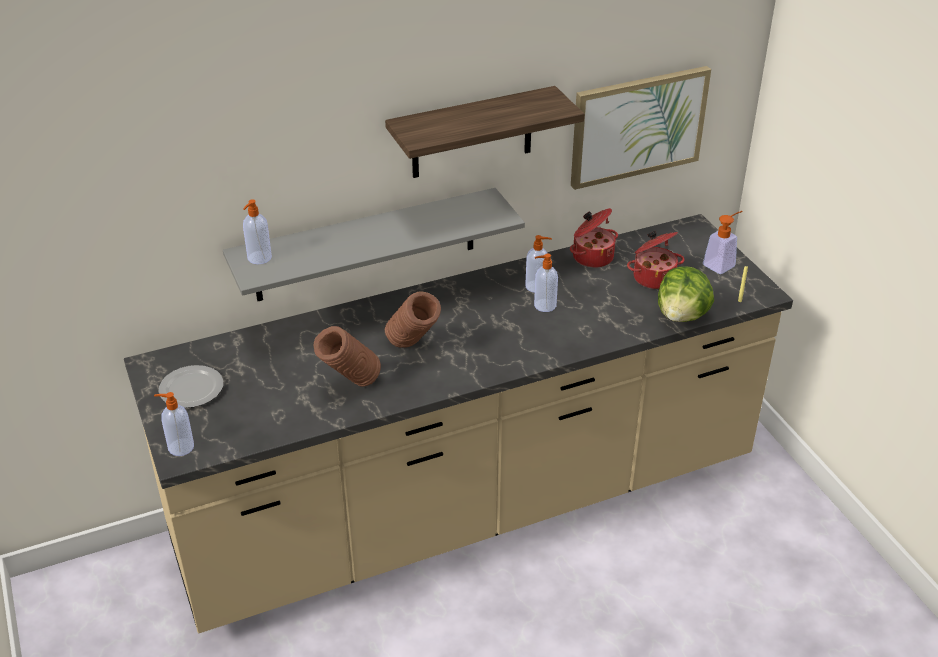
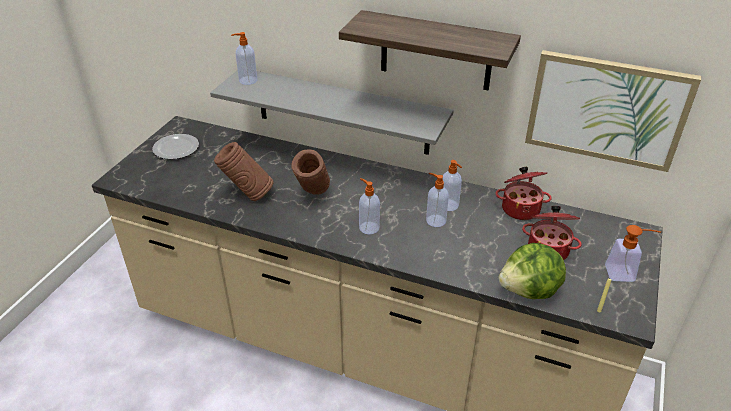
camera: 45 degrees right, 0 degrees up
(180, 447) = (124, 174): soap dispenser -> soap dispenser (368, 227)

